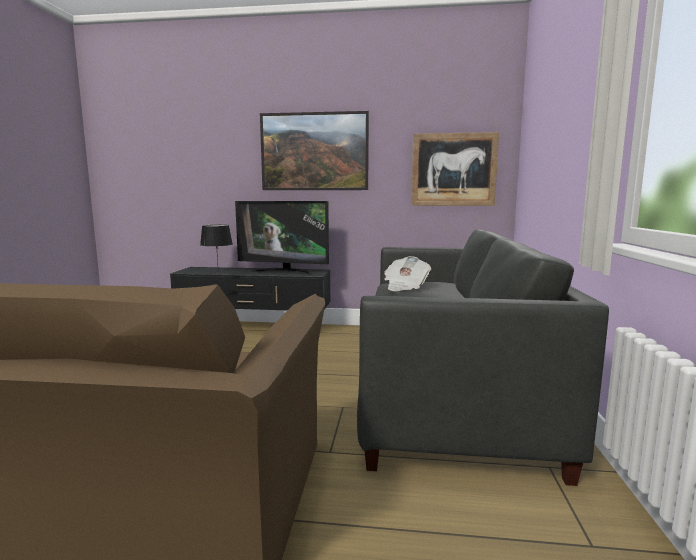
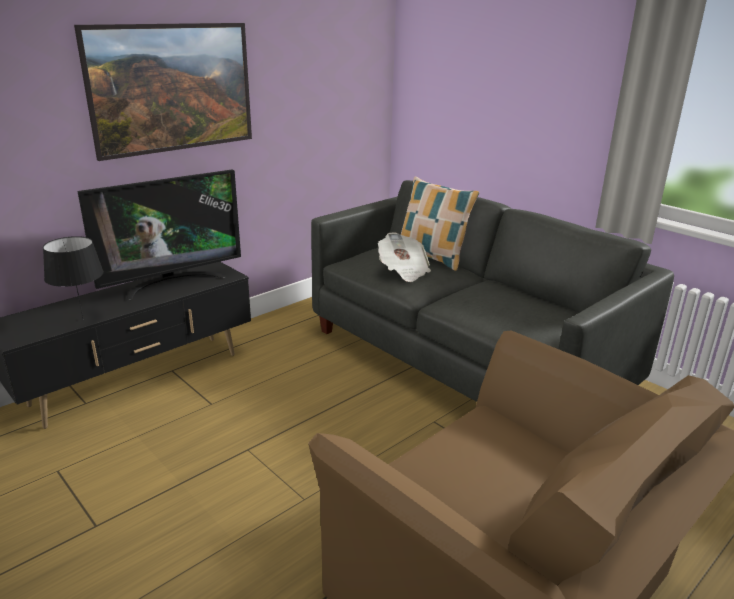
camera: 50 degrees left, 15 degrees up
(453, 170) = (339, 100): picture -> none
(454, 289) = (432, 257): none -> pillow

